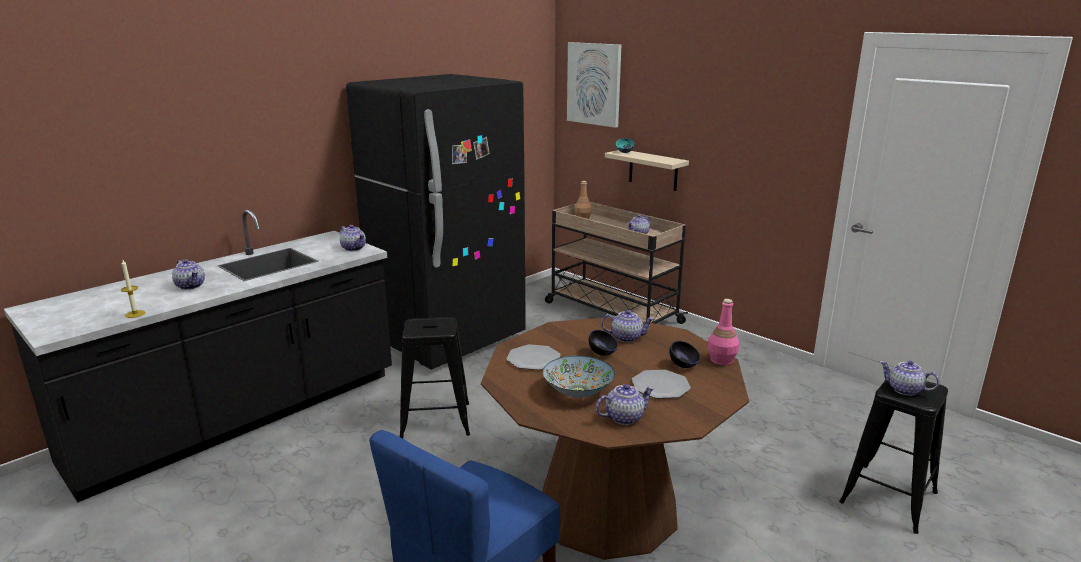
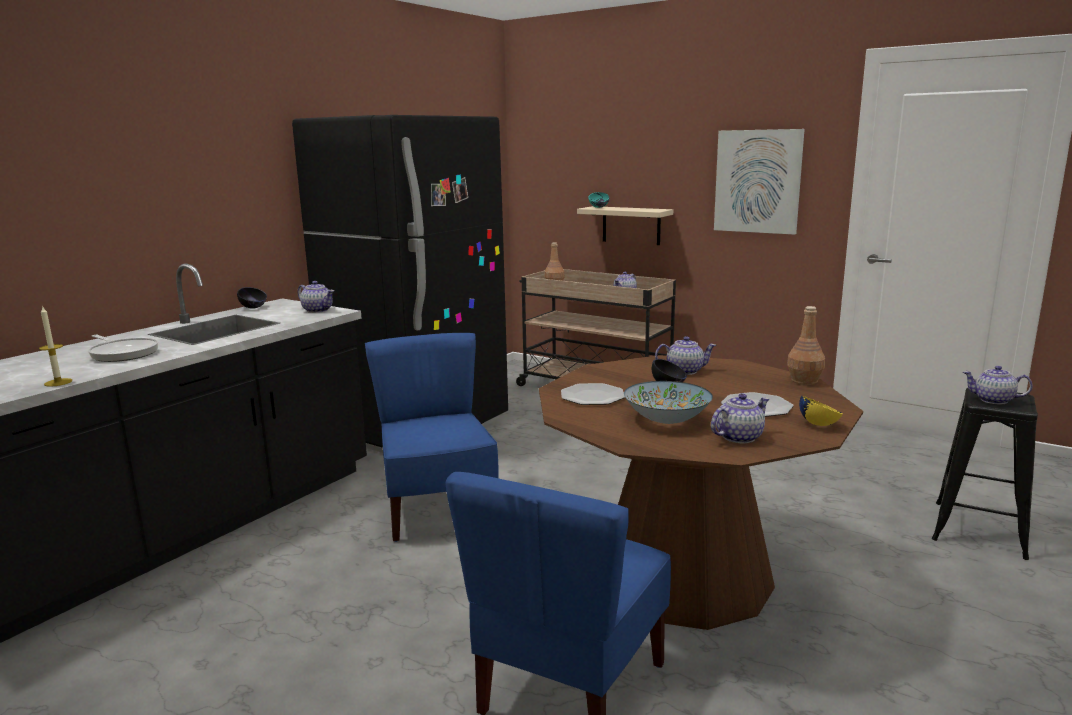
camera: 10 degrees left, 5 degrees down
(191, 286) = (123, 353): teapot -> frying pan
(435, 421) = (437, 510): black stool -> blue chair
(594, 84) = (555, 137): picture -> picture (758, 181)
(683, 365) = (767, 388): black bowl -> black bowl (253, 308)
(700, 411) = (819, 424): none -> yellow bowl
(721, 360) = (804, 381): pink bottle -> brown bottle

